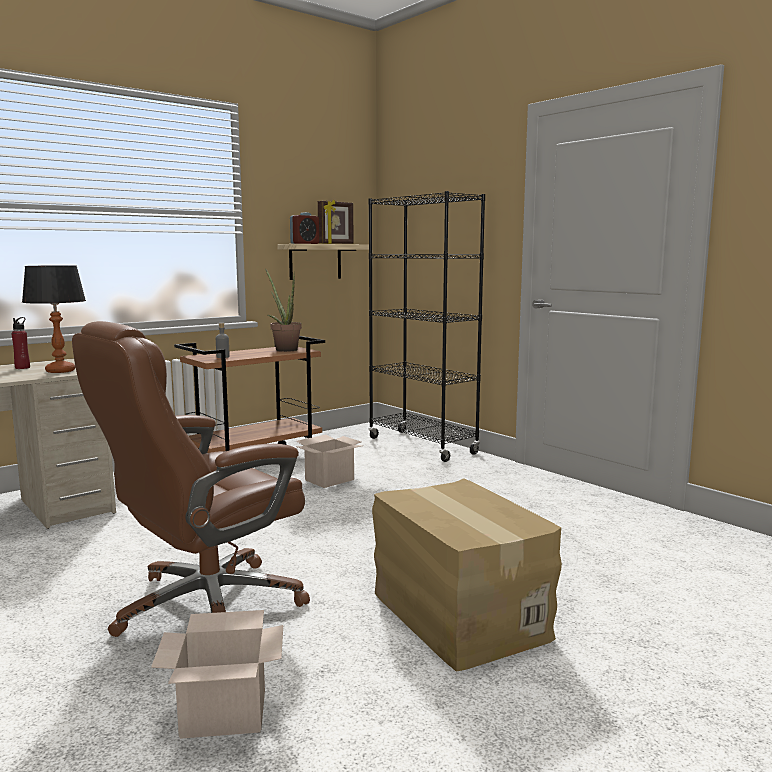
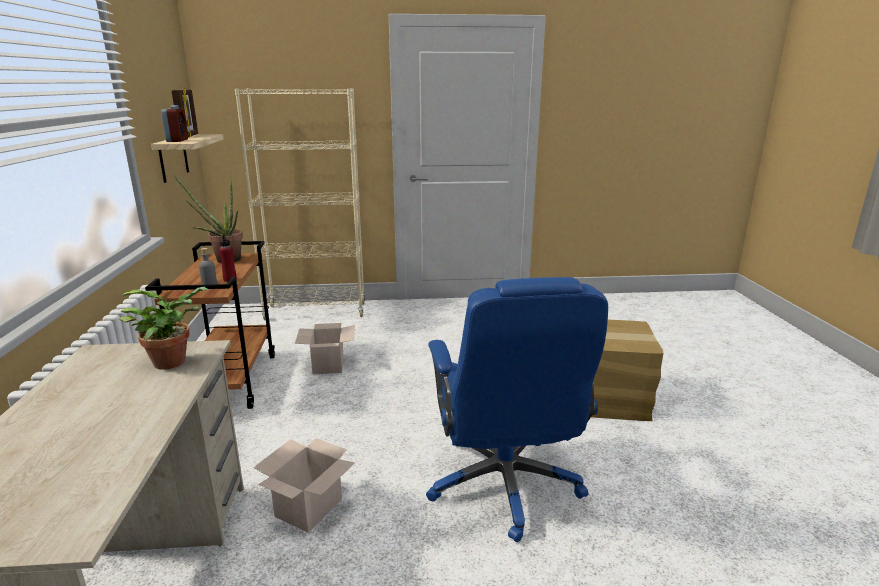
camera: 55 degrees left, 10 degrees up
(22, 368) = (95, 379): red bottle -> red bottle (230, 279)
(60, 371) = (174, 361): table lamp -> potted plant
(205, 607) = (505, 485): brown office chair -> blue office chair
(226, 712) = (655, 512): cardboard box -> cardboard box (309, 506)
(422, 446) = (316, 311): black bookcase -> beige bookcase

